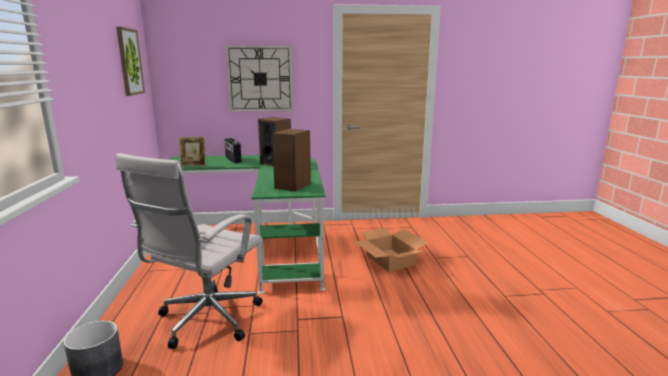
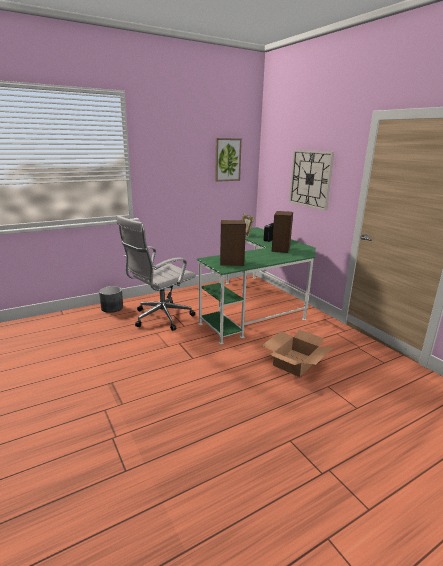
camera: 65 degrees right, 5 degrees up
(206, 321) = (160, 318): white office chair -> white office chair turned 45 degrees counterclockwise

